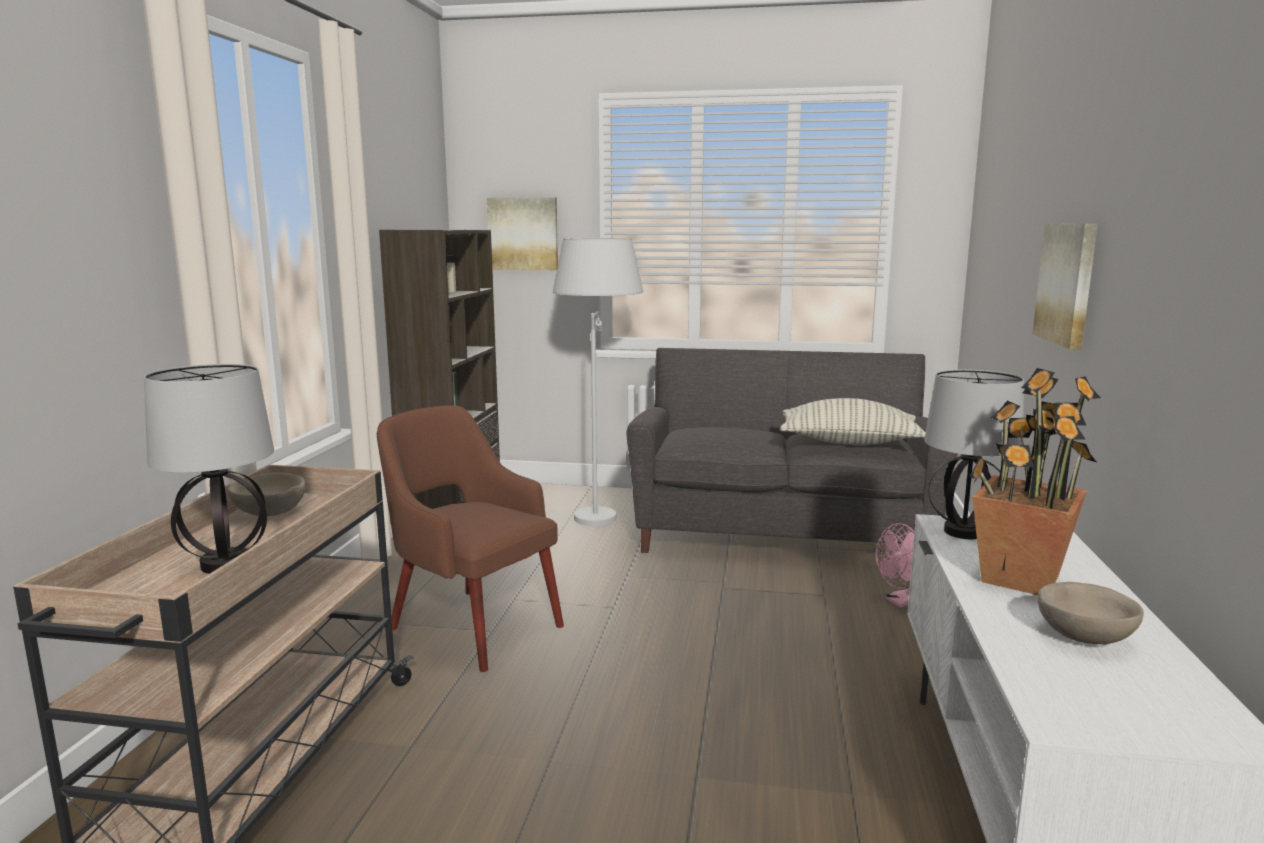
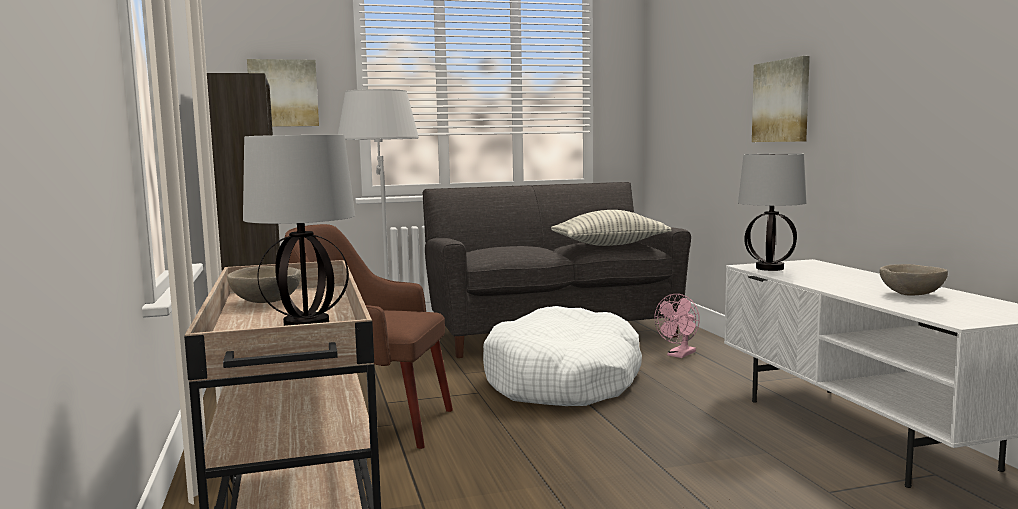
camera: 25 degrees left, 5 degrees down
(720, 611) = (563, 381): none -> white dog bed
(1019, 578) = (836, 280): potted plant -> none

